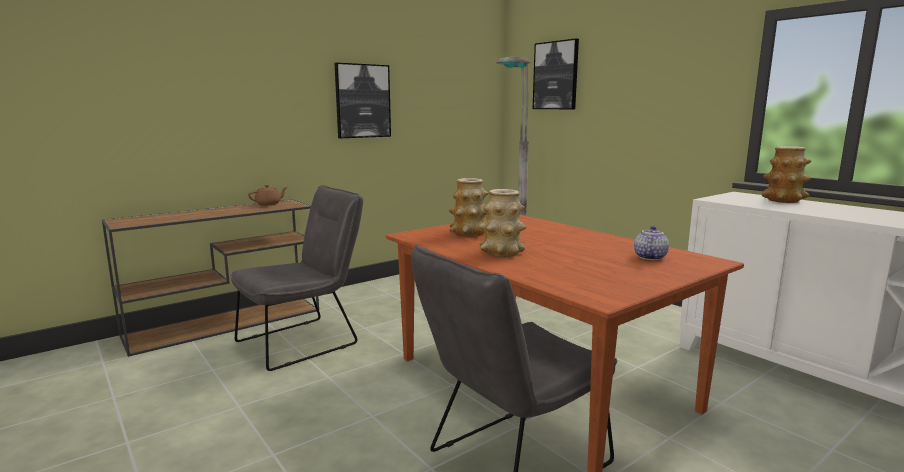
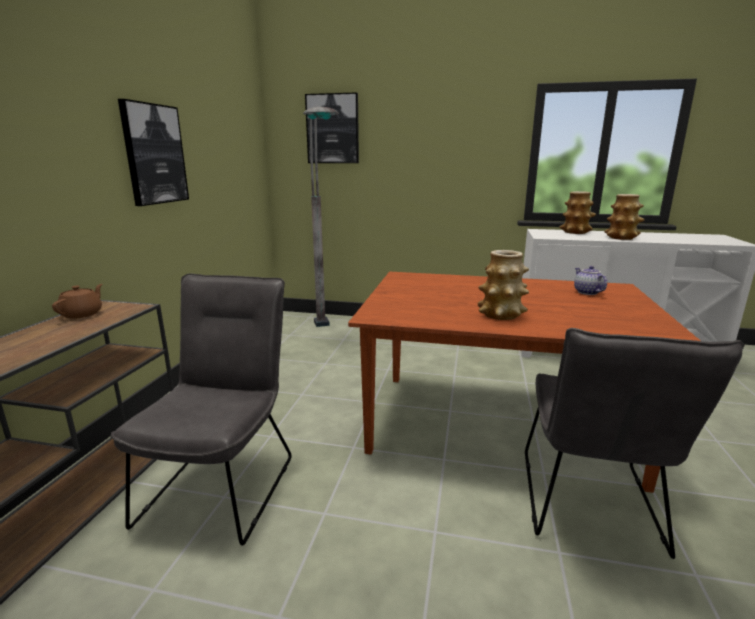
camera: 40 degrees left, 5 degrees up
(469, 233) = (419, 301): vase -> vase (621, 238)

